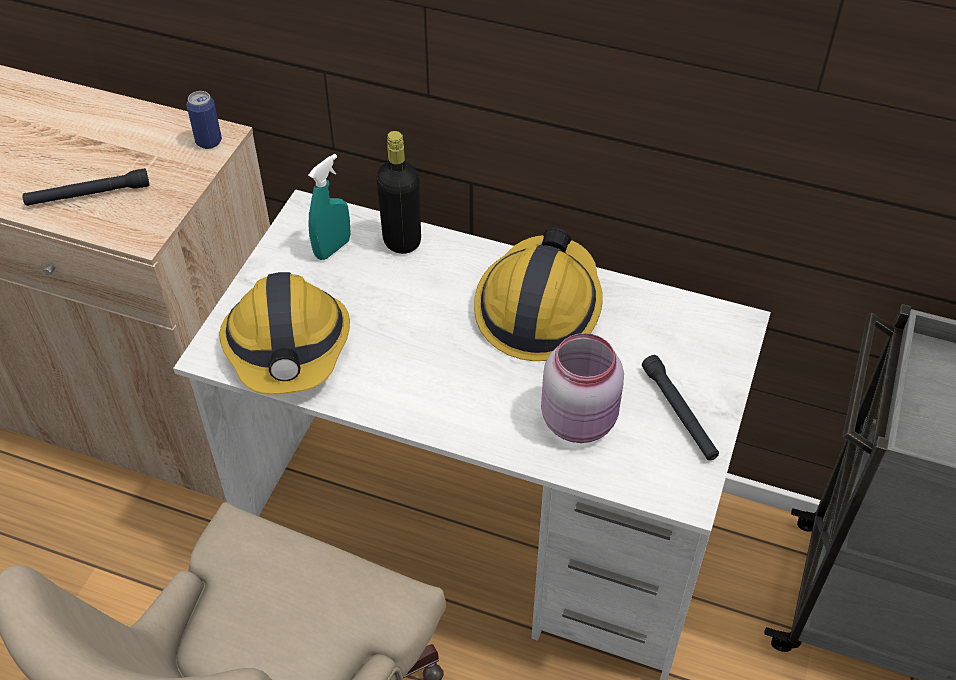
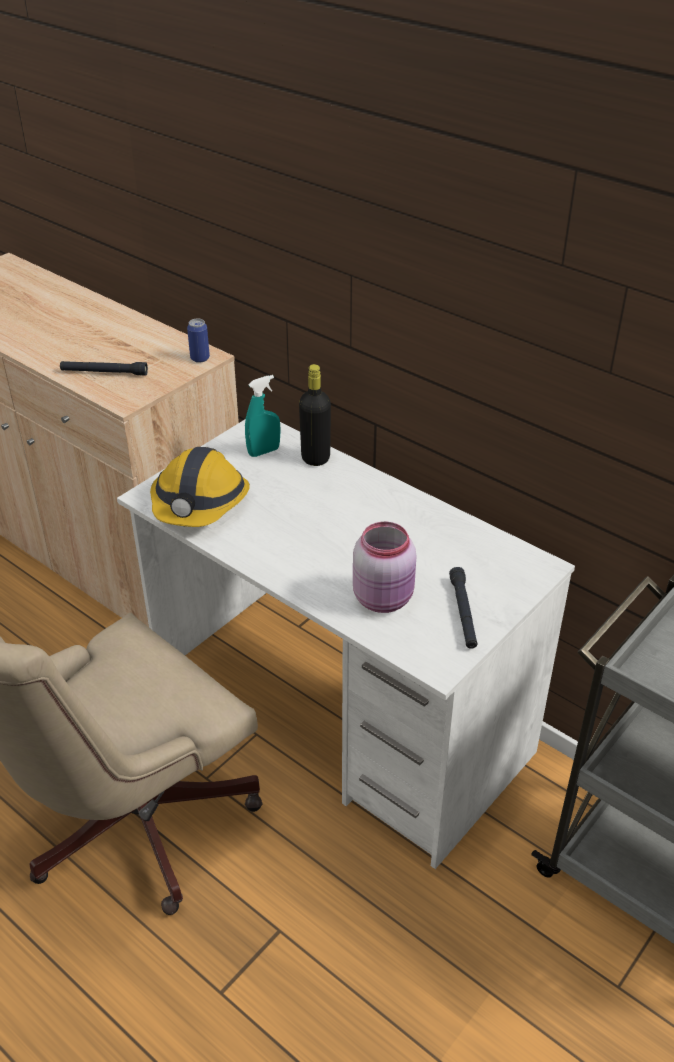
camera: 20 degrees right, 10 degrees down
(539, 307) = (393, 521): hard hat -> none

